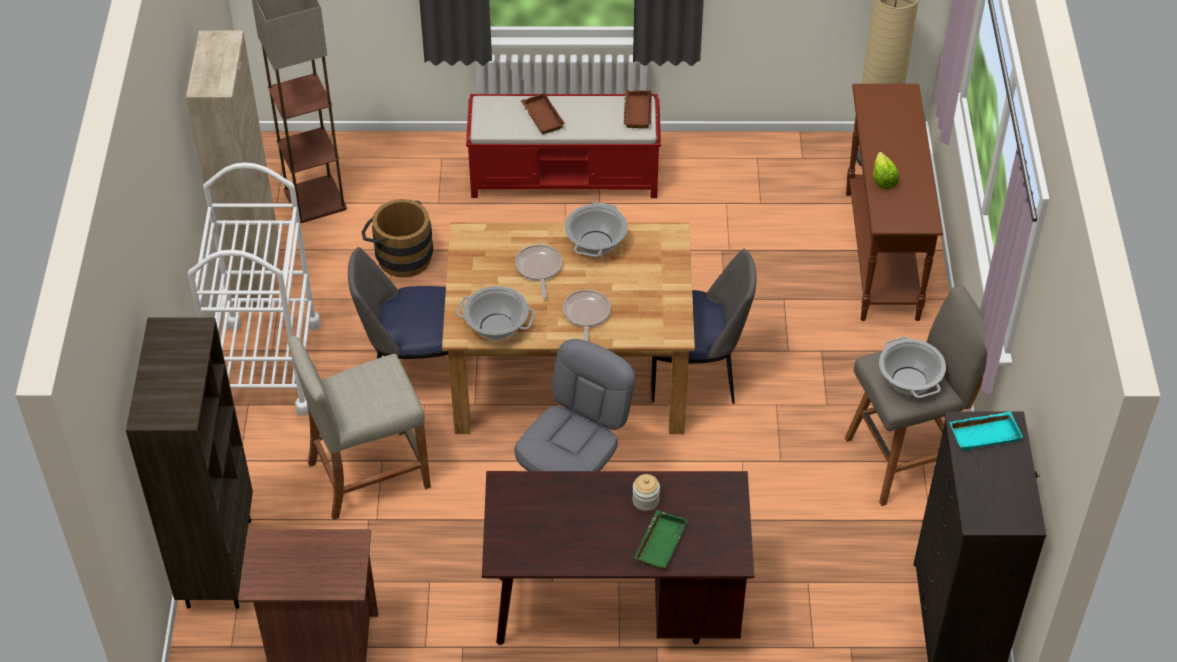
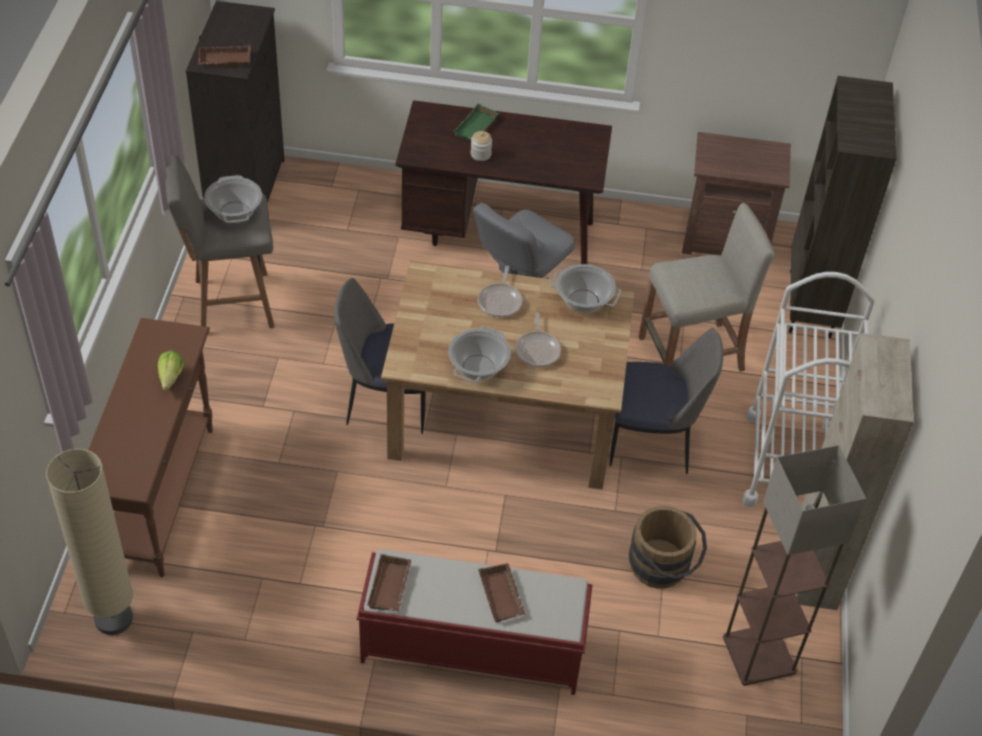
camera: 175 degrees left, 0 degrees up
(984, 433) = (224, 61): turquoise tray -> brown tray

